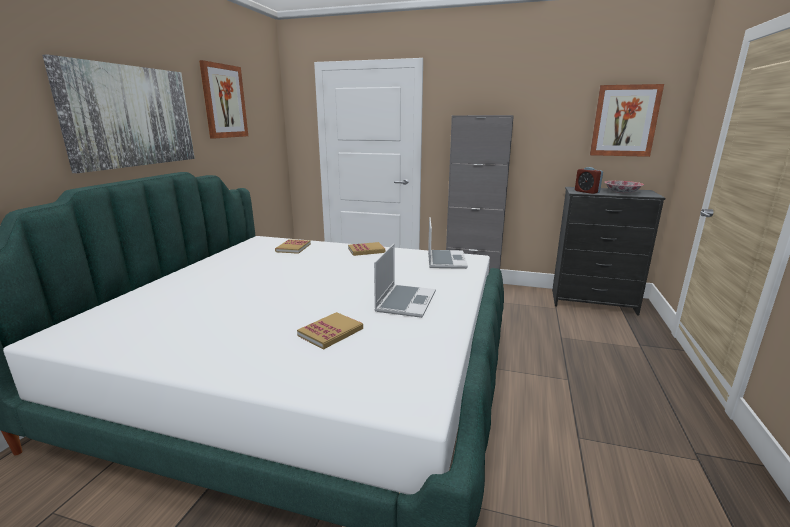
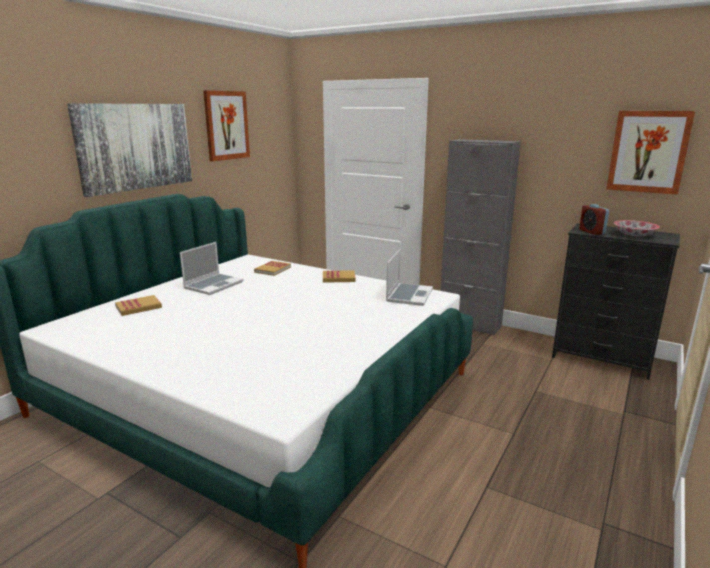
camera: 15 degrees right, 0 degrees up
(330, 332) = (254, 350): book -> book (138, 307)
(405, 301) = (338, 331): laptop -> laptop (214, 285)

